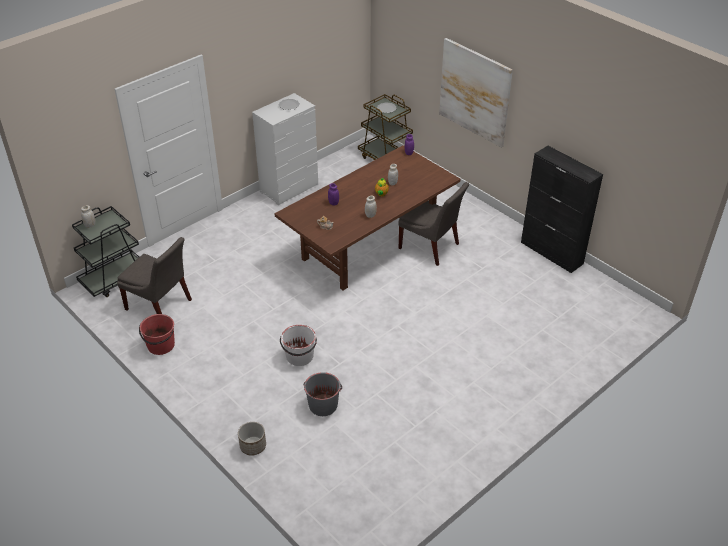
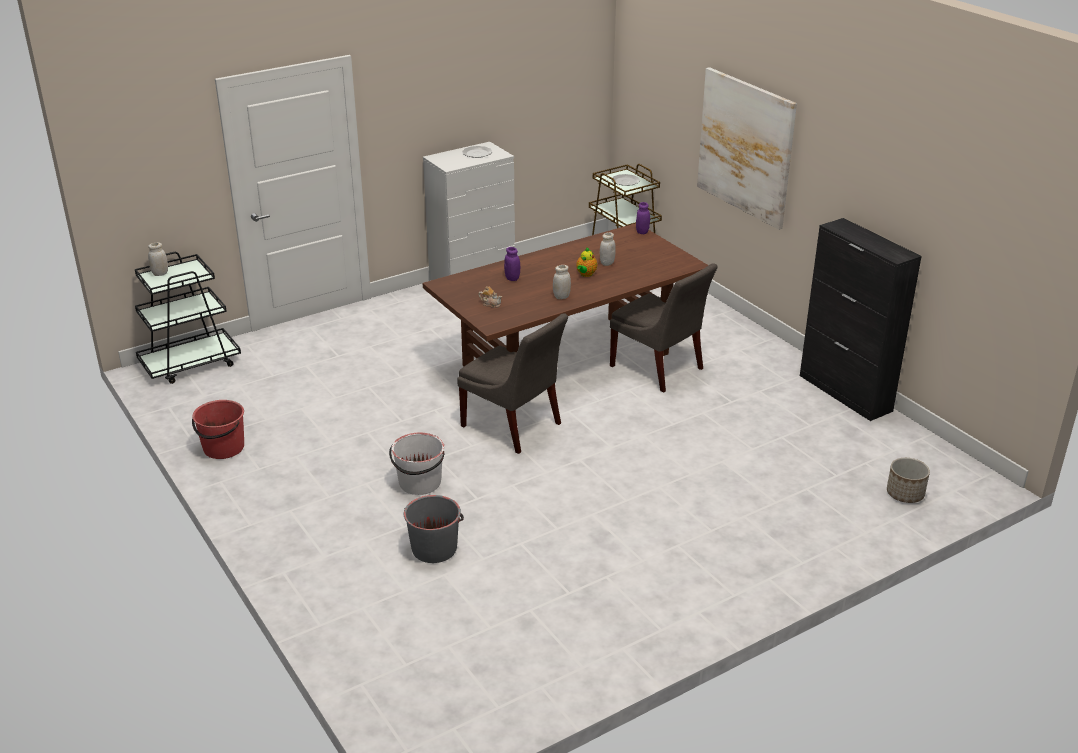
camera: 10 degrees right, 10 degrees down
(160, 306) = (241, 401): grey chair -> grey chair (514, 427)
(253, 446) = (310, 589): planter -> planter (905, 494)

